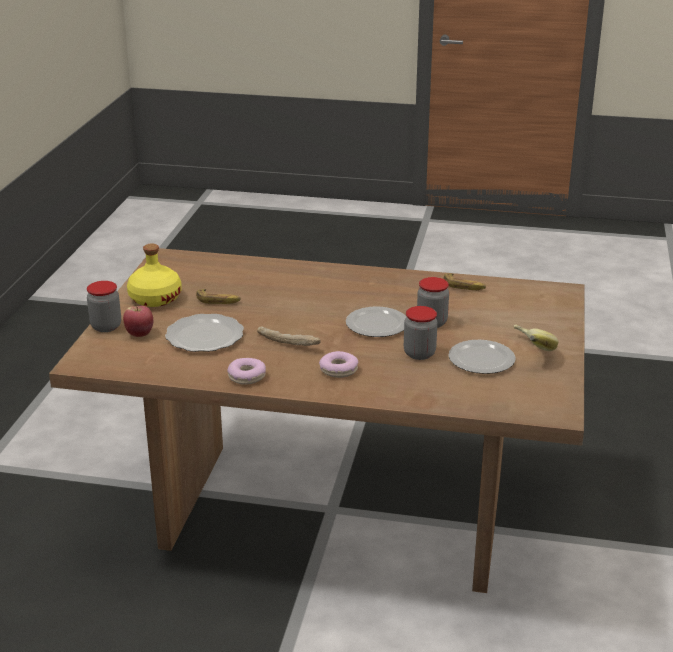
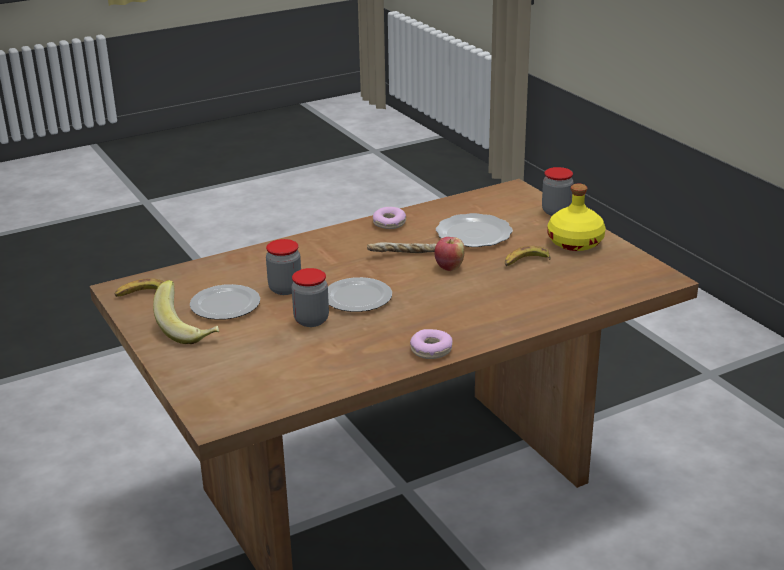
camera: 140 degrees right, 0 degrees up
(140, 334) = (521, 217): apple -> apple (449, 267)
(338, 370) = (331, 252): donut -> donut (431, 350)
(464, 286) = (333, 376): banana -> banana (142, 294)

